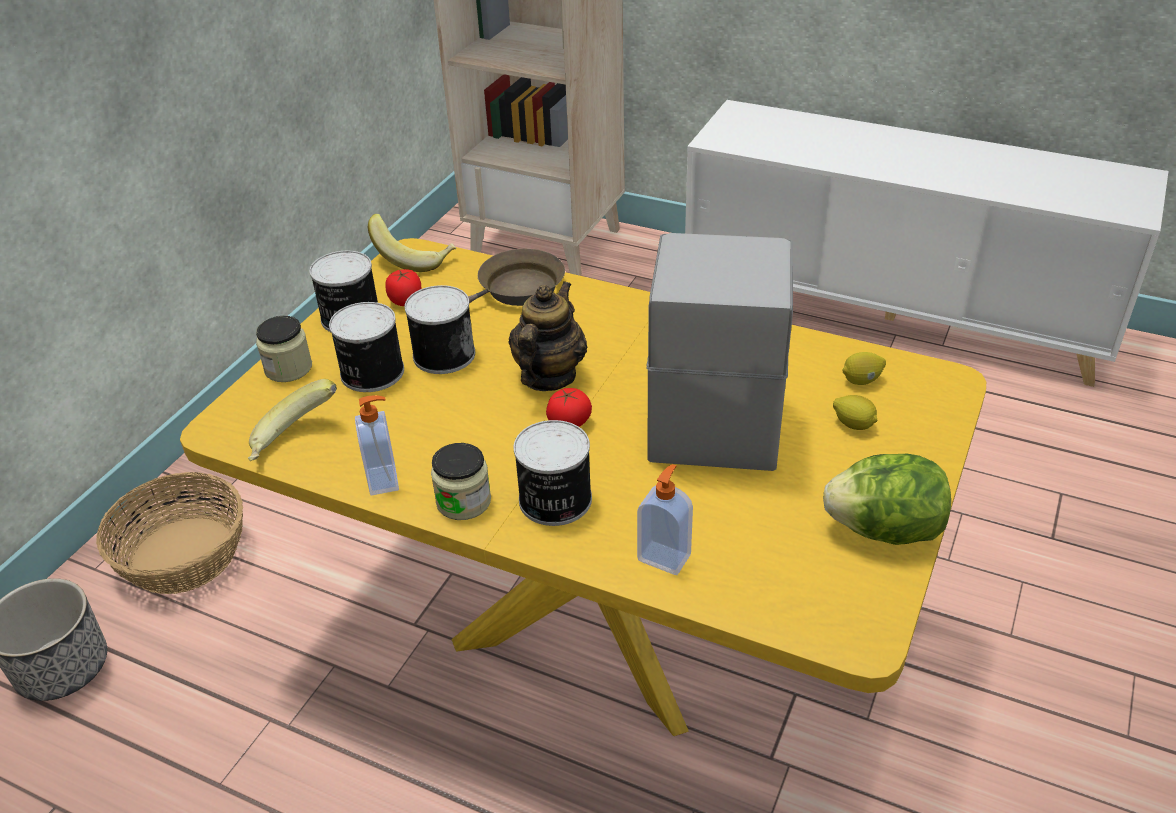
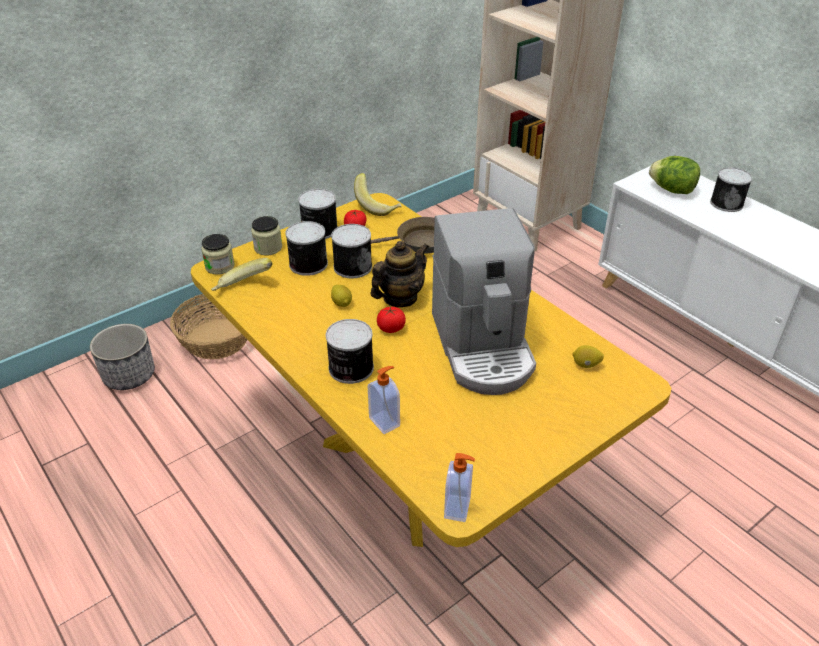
camera: 25 degrees right, 0 degrees up
(384, 479) = (272, 324): soap dispenser -> soap dispenser (458, 508)
(463, 501) = (303, 351): jar -> jar (220, 266)
(715, 404) = (483, 347): coffee machine -> coffee machine turned 135 degrees clockwise
(839, 134) = (726, 203): none -> can
(853, 424) = (558, 389): lemon -> lemon (342, 303)
(884, 530) = (525, 457): lettuce -> lettuce (672, 190)

